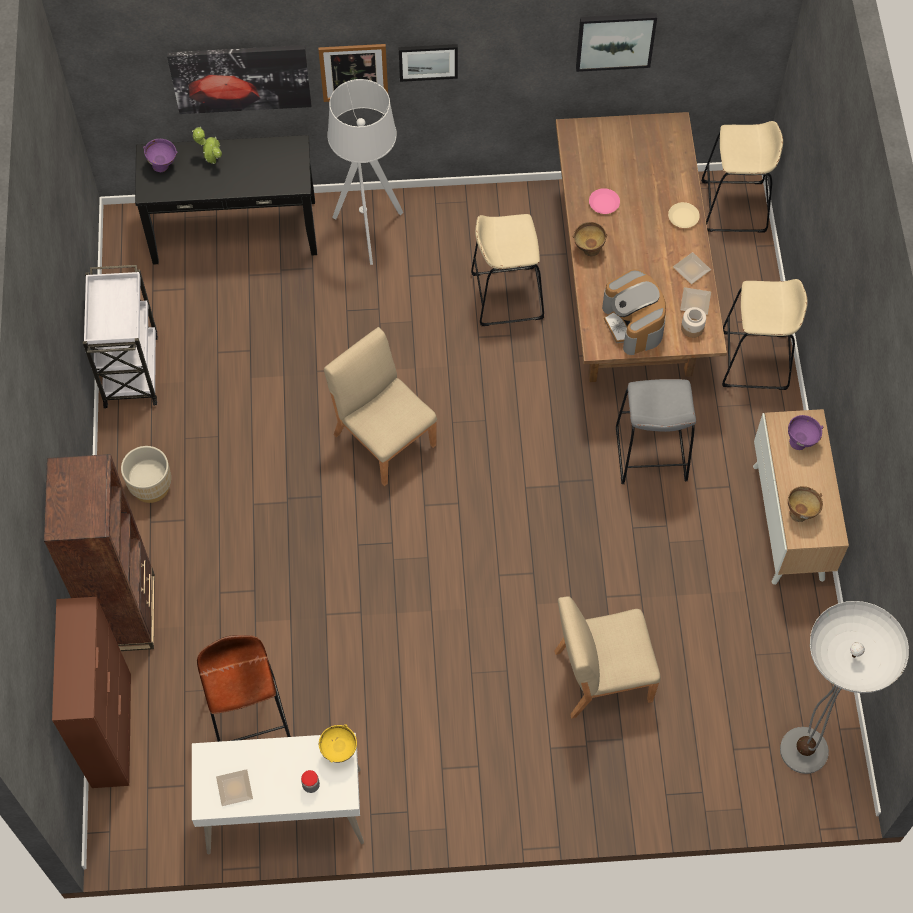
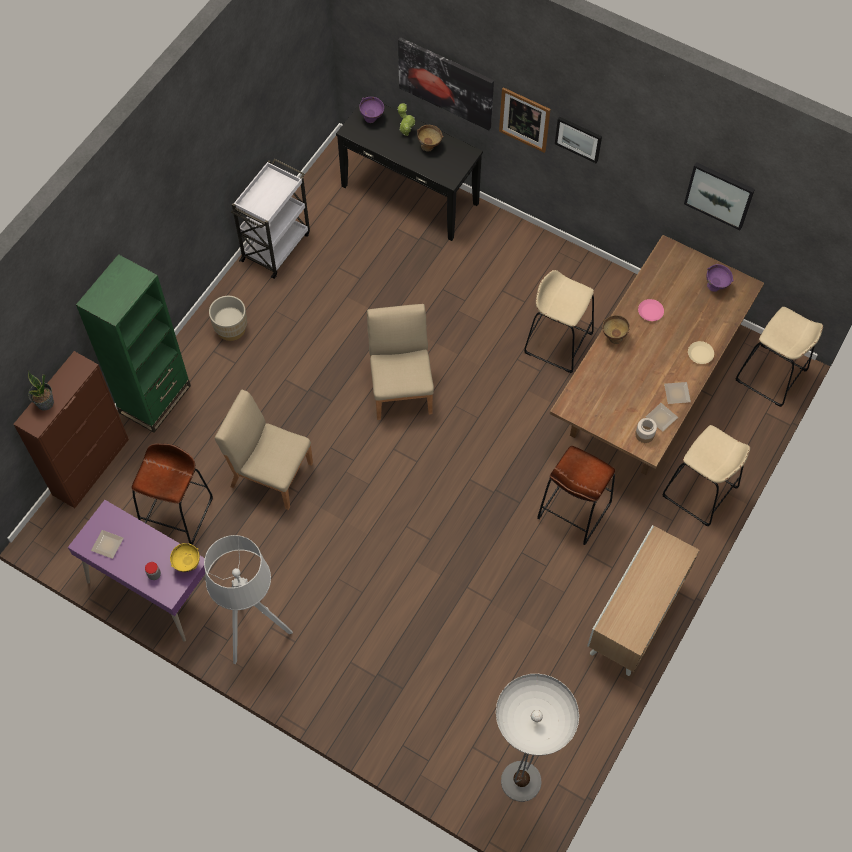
camera: 35 degrees right, 0 degrees up
(70, 675) = (45, 403): none -> potted plant
(126, 612) = (155, 399): brown bookcase -> green bookcase
(284, 812) = (153, 588): white desk -> purple desk
(369, 231) = (498, 245): grey floor lamp -> grey floor lamp (255, 632)
(601, 675) = (422, 637): beige chair -> beige chair (270, 474)
(633, 323) = (605, 406): coffee machine -> none
(650, 454) = (573, 511): grey stool -> brown stool
(801, 442) = (664, 562): purple bowl -> purple bowl (716, 287)
(801, 513) = (624, 611): brown bowl -> brown bowl (430, 147)

